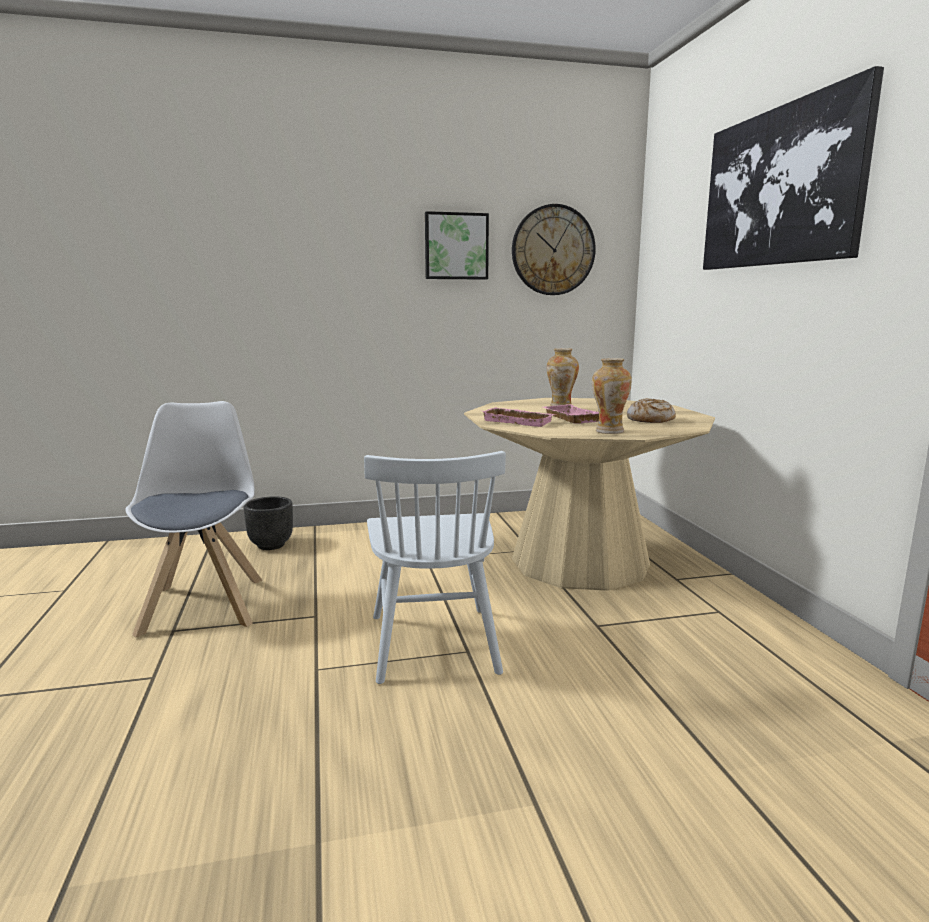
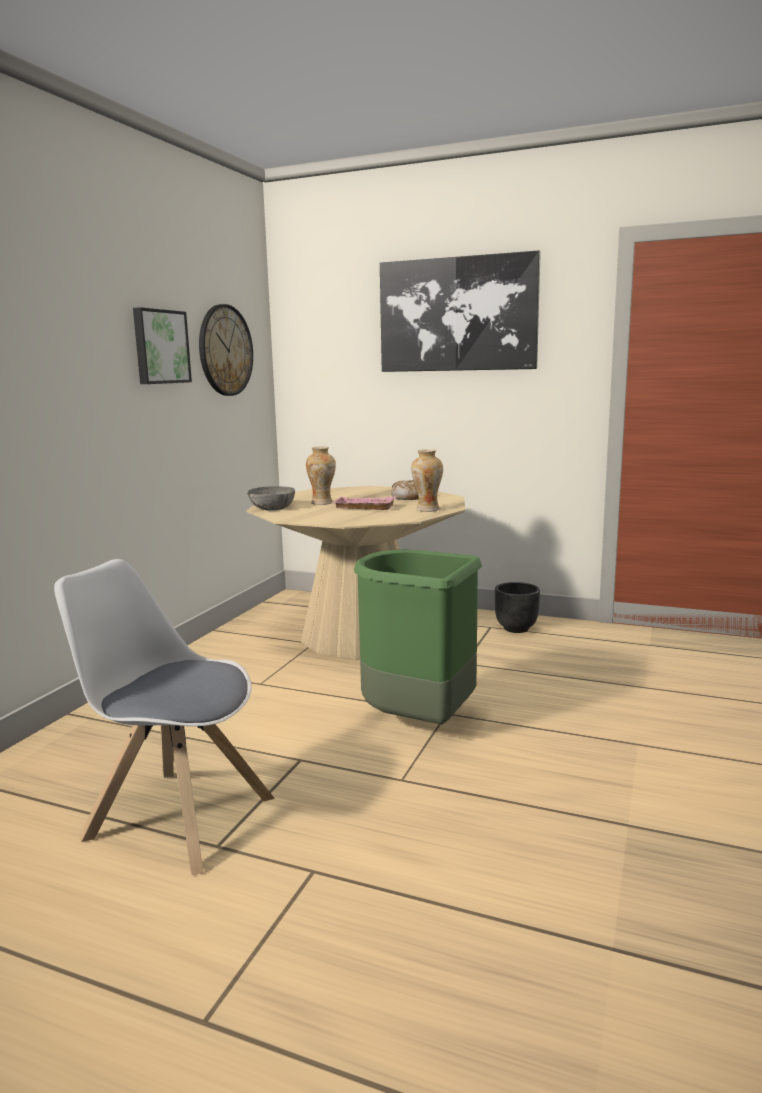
camera: 55 degrees left, 0 degrees up
(270, 545) = (77, 749): black planter -> black planter (516, 629)
(433, 643) = (418, 722): white chair -> green trash can
(510, 404) = (272, 508): none -> grey bowl
(519, 421) = (349, 517): pink tray -> none

